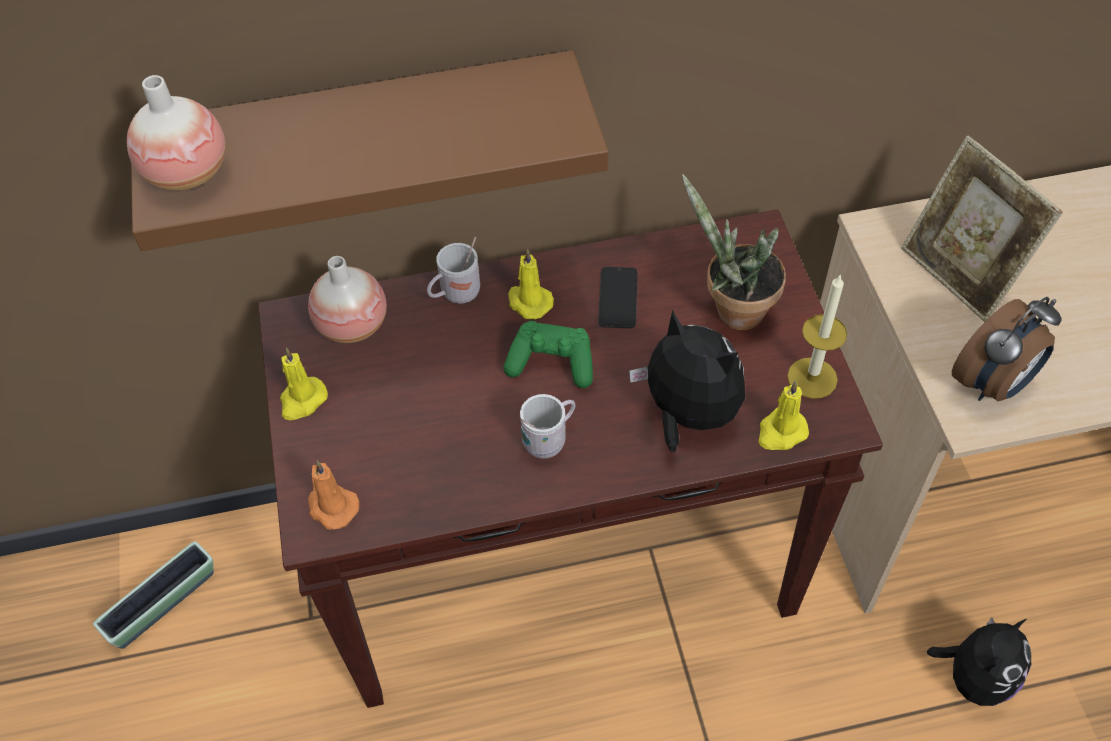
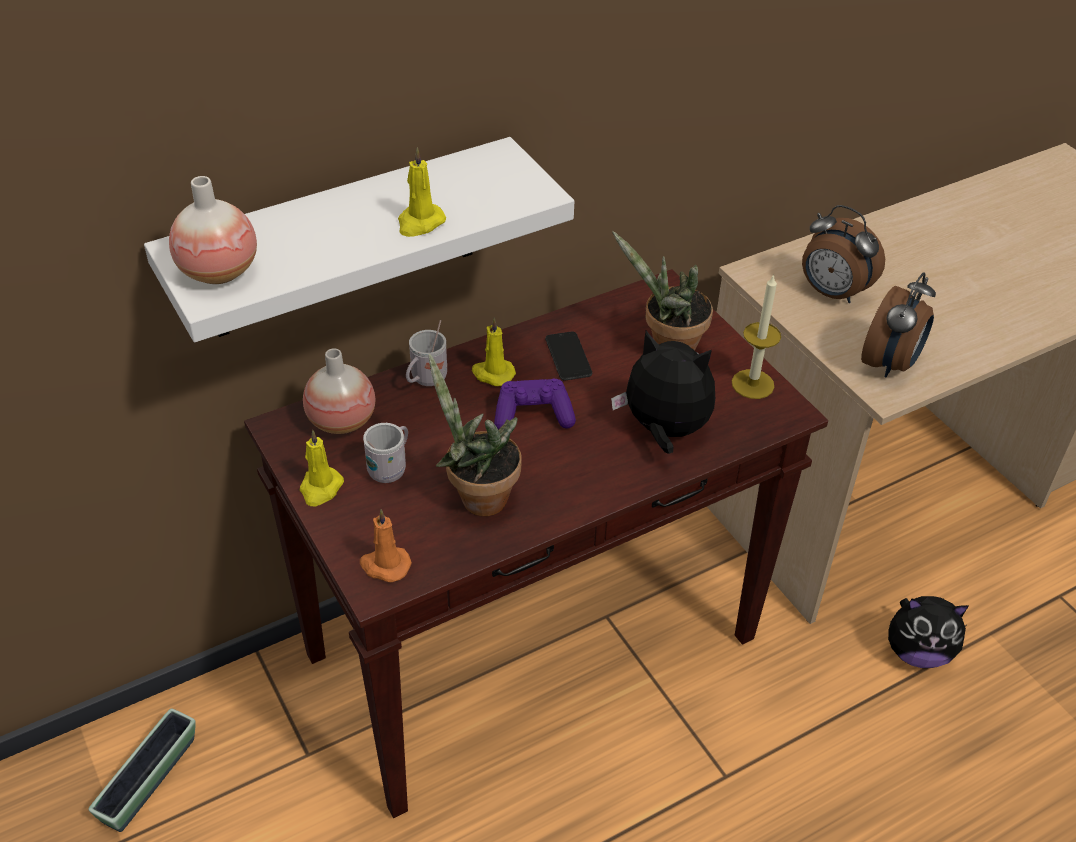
camera: 20 degrees left, 10 degrees down
(367, 140) = (343, 240): brown shelf -> white shelf
(455, 449) = (477, 497): none -> potted plant
(549, 439) = (556, 472): white mug -> white mug (390, 468)
(552, 363) = (533, 415): green game controller -> purple game controller
(781, 432) = (745, 428): yellow candle -> yellow candle (420, 223)
(959, 275) = (832, 293): picture frame -> alarm clock
(974, 677) = (917, 652): plush toy -> plush toy turned 75 degrees clockwise

